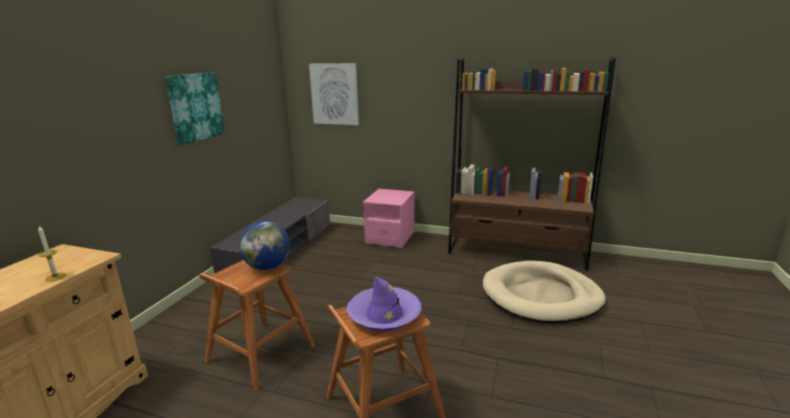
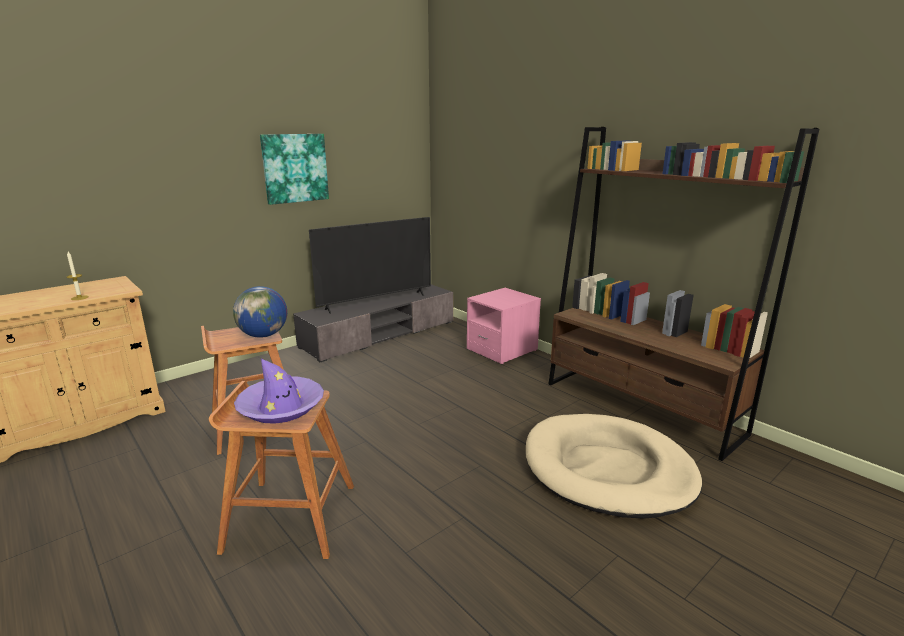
camera: 30 degrees right, 0 degrees up
(275, 221) = (376, 302): none -> television
(334, 94) = (471, 167): picture -> none

